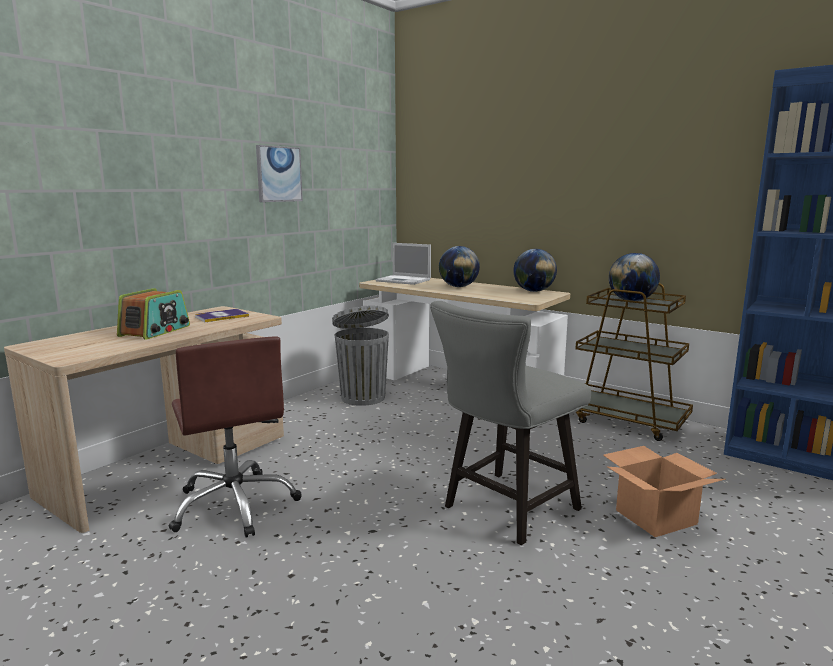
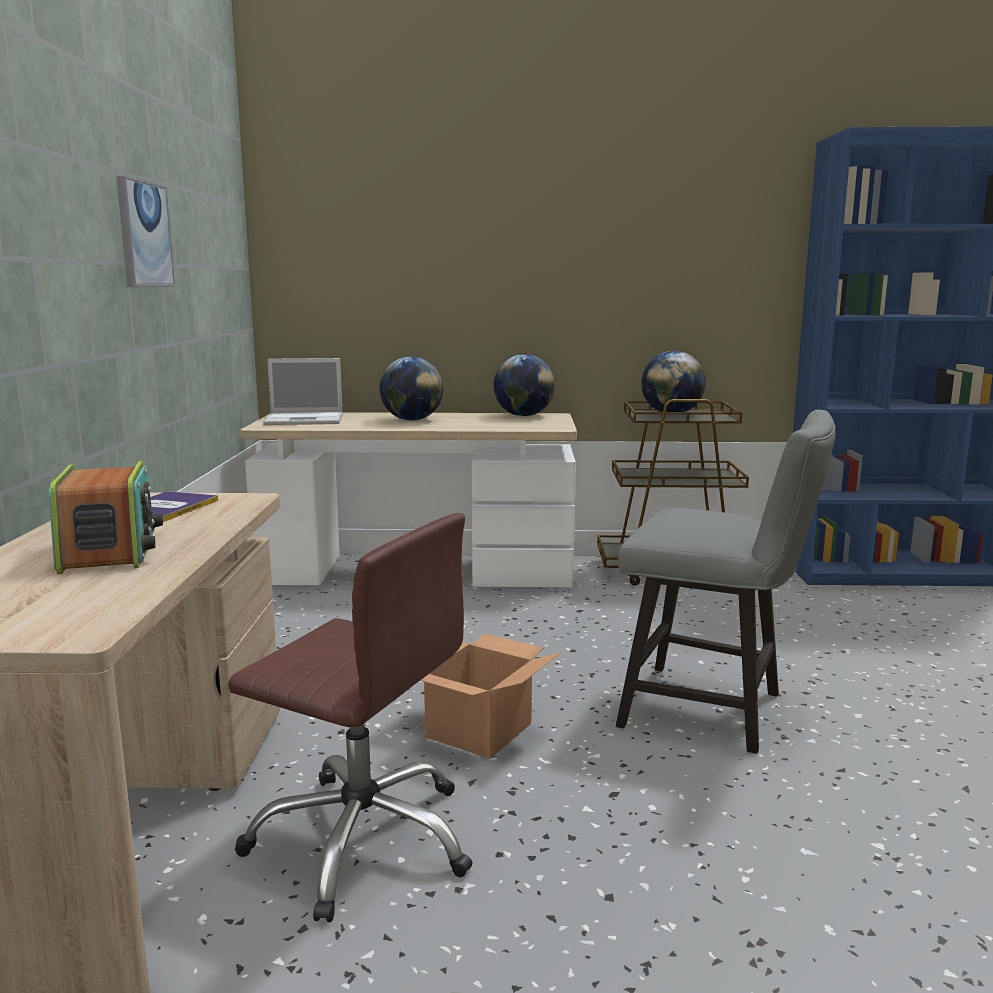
camera: 35 degrees left, 0 degrees up
(362, 397) = (305, 620): grey trash can -> none
(504, 510) = (714, 711): grey chair -> grey chair turned 75 degrees counterclockwise
(655, 517) = (852, 667): cardboard box -> cardboard box (479, 731)

